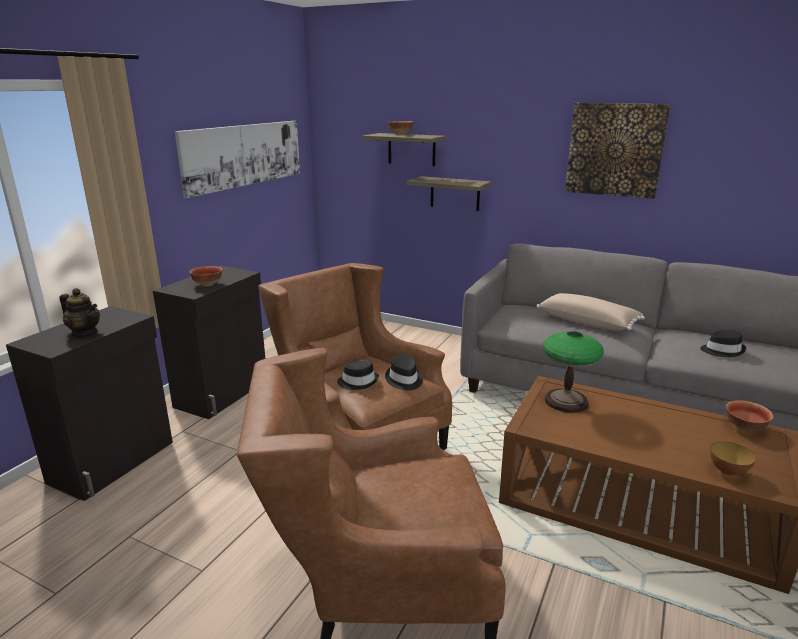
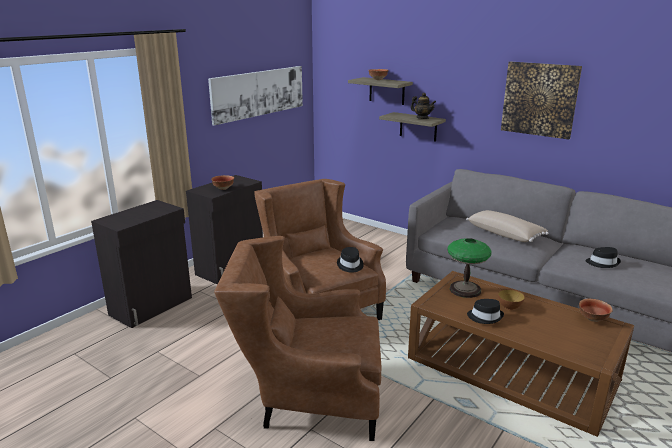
camera: 10 degrees right, 0 degrees up
(85, 333) = (139, 217): teapot -> teapot (422, 118)
(358, 382) = (317, 264): black hat -> black hat (485, 316)
(727, 471) = (560, 345): bowl -> bowl (509, 308)

